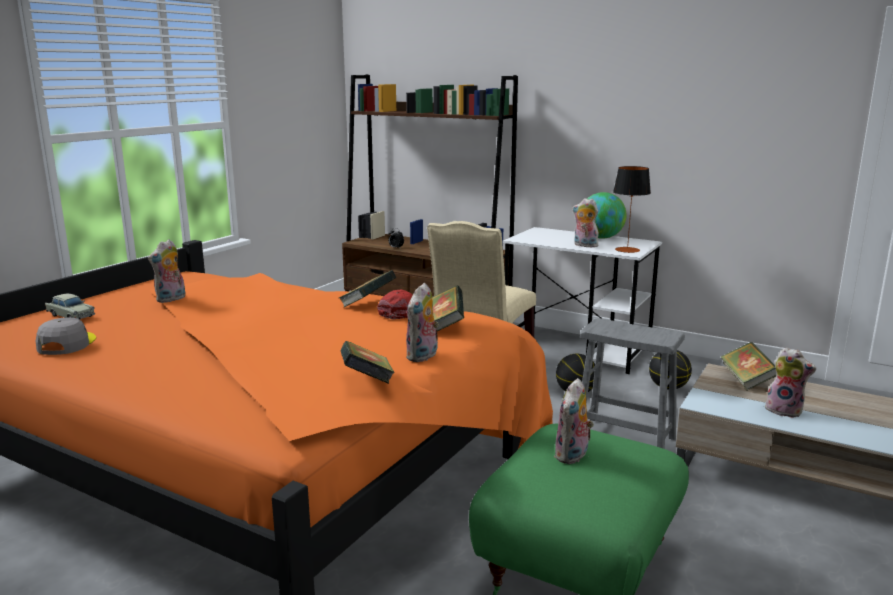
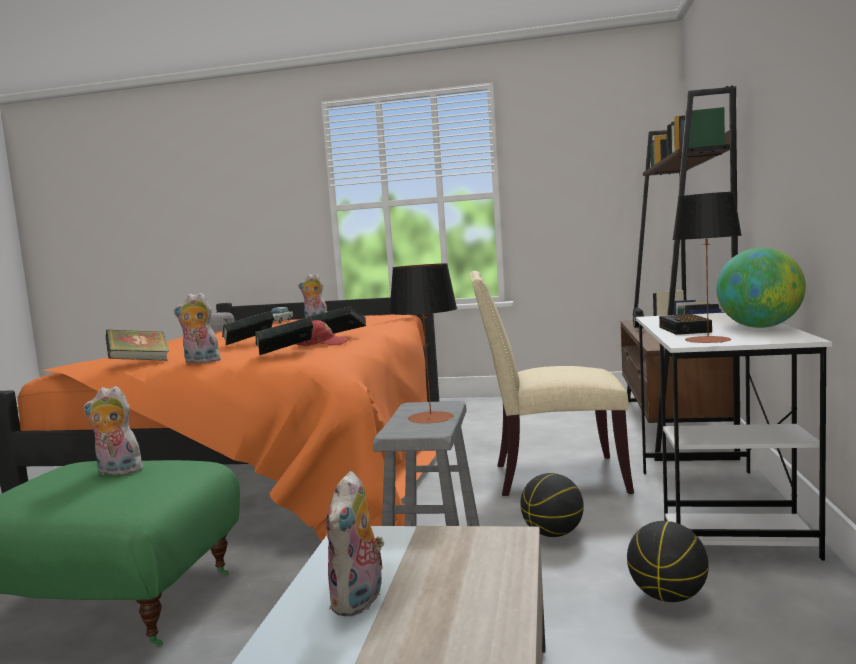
camera: 70 degrees right, 10 degrees down
(584, 245) = (685, 330): plush toy -> alarm clock
(633, 329) = (430, 417): none -> table lamp
(746, 381) = (481, 561): book -> book (249, 344)

